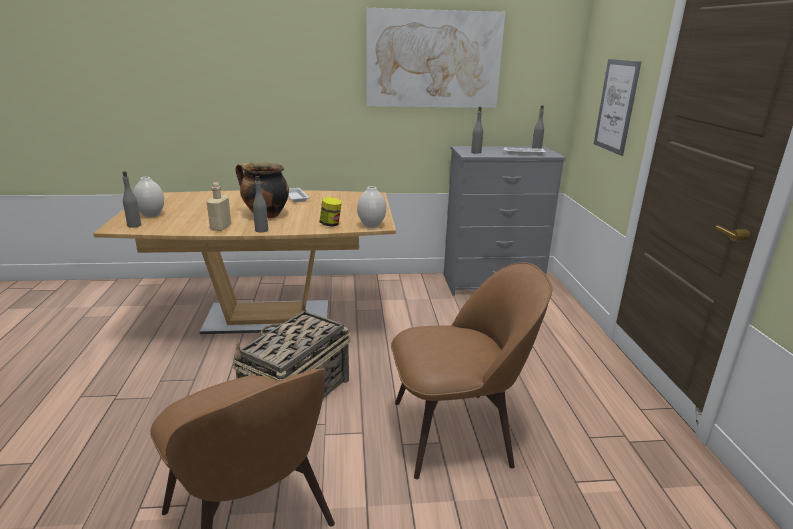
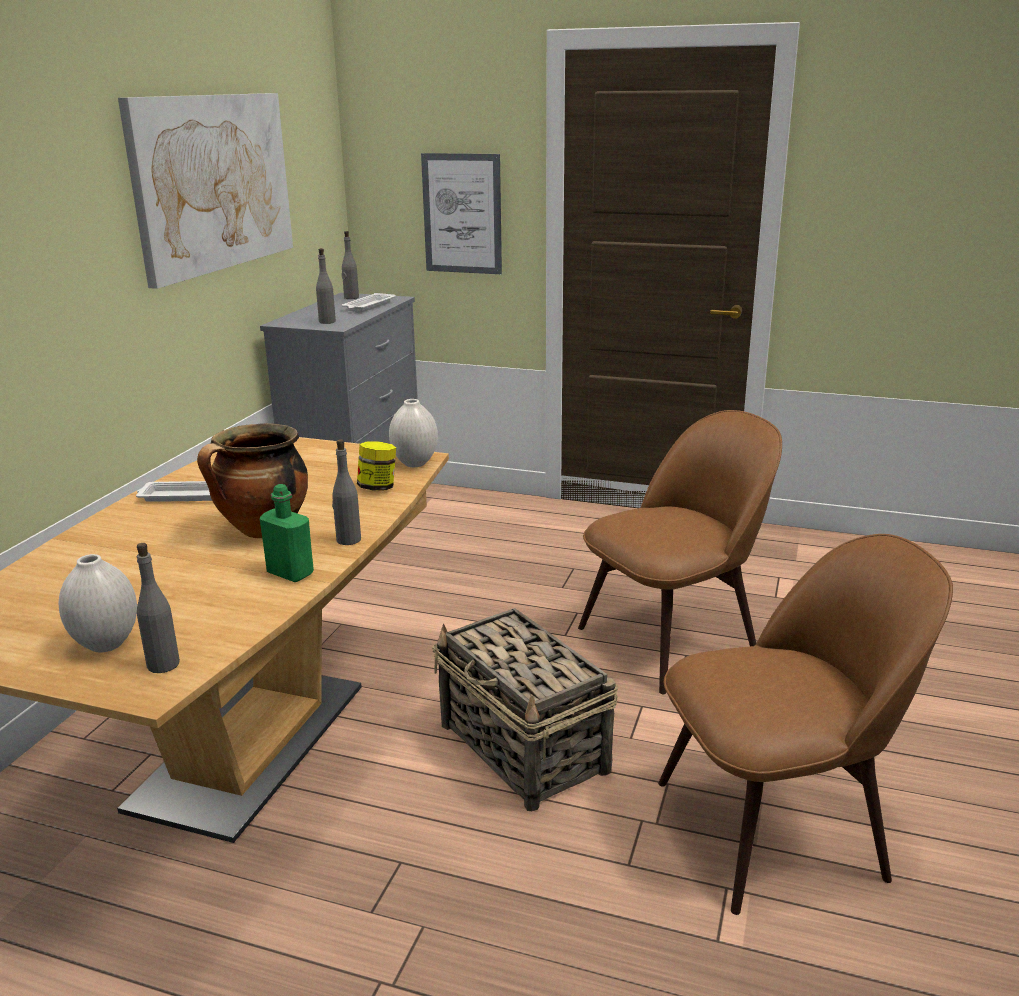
camera: 65 degrees left, 0 degrees up
(220, 227) = (290, 573): beige bottle -> green bottle
(456, 432) = (673, 639): brown chair -> brown chair turned 45 degrees clockwise

